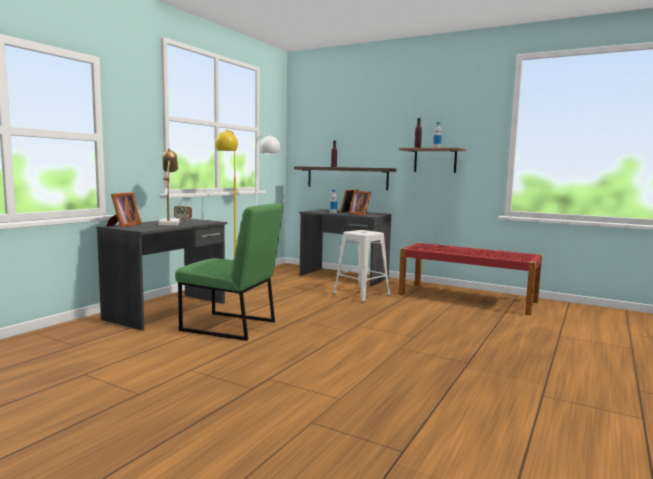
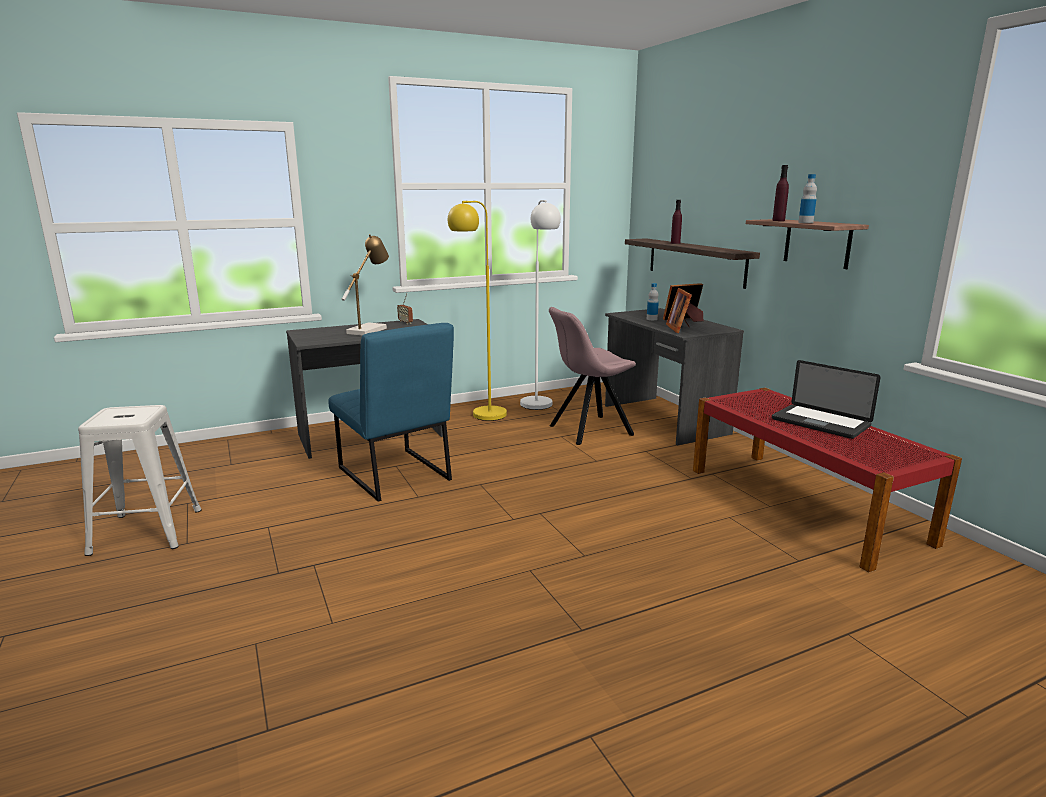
camera: 35 degrees right, 10 degrees up
(123, 225) = (312, 331): picture frame -> none
(231, 326) = (395, 475): green chair -> blue chair
(312, 287) = (589, 430): none -> pink chair
(361, 294) = (636, 458): white stool -> white stool (146, 531)
(471, 250) = (820, 423): none -> laptop

